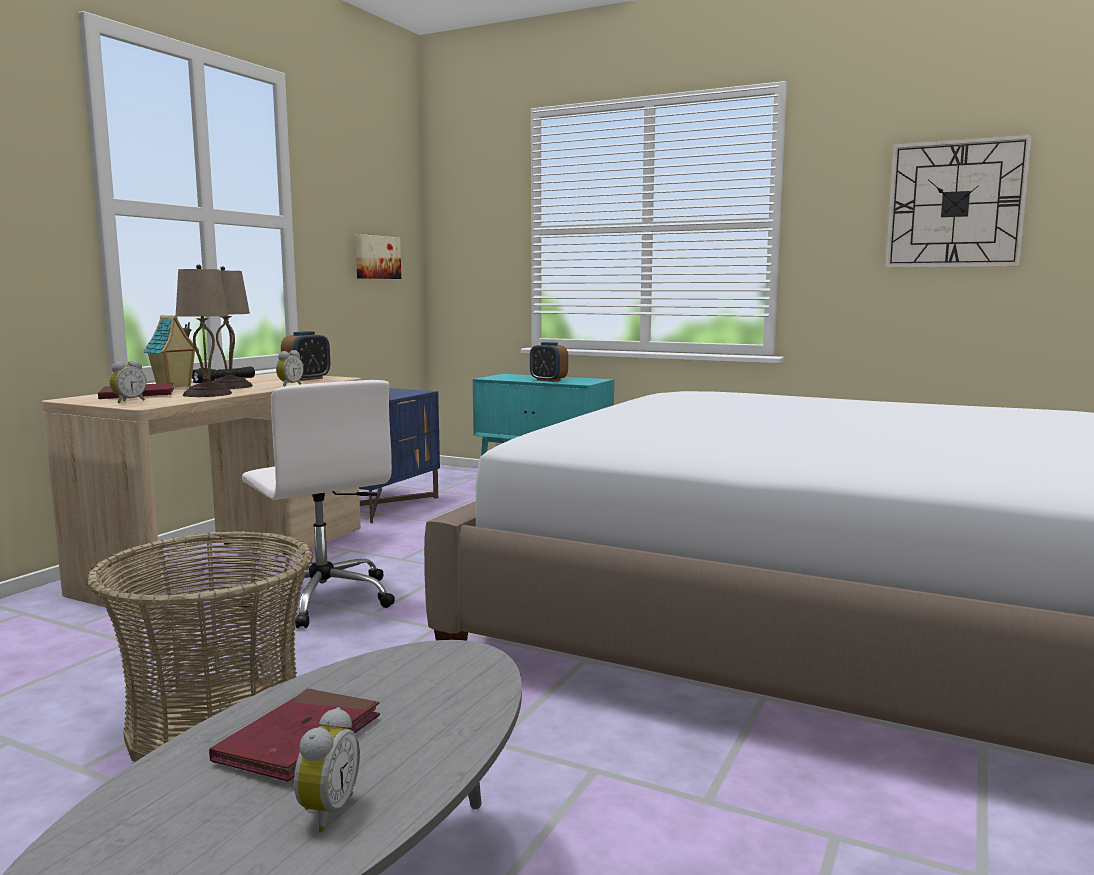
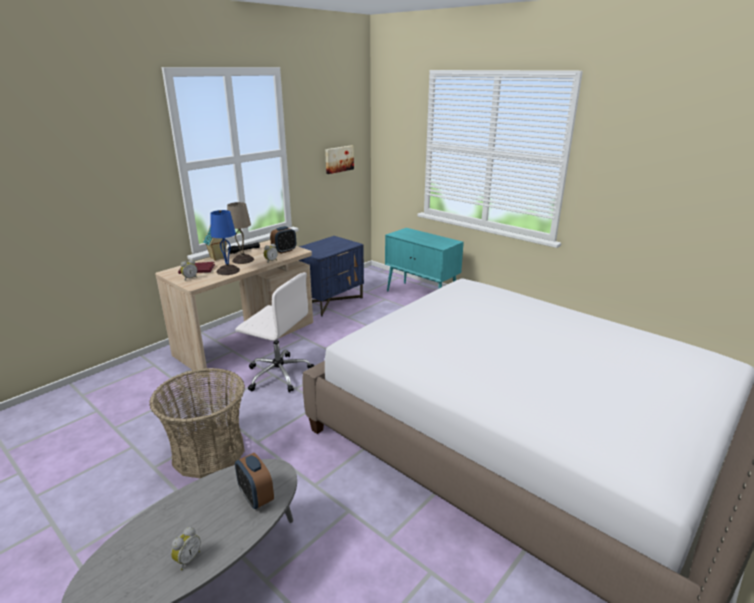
camera: 15 degrees right, 15 degrees up
(206, 394) = (227, 271): beige table lamp -> blue table lamp
(299, 740) = (195, 515): red book -> none
(322, 599) = (278, 374): white office chair -> white office chair turned 45 degrees counterclockwise
(548, 380) = (424, 241): alarm clock -> alarm clock (256, 497)
(955, 204) = (678, 167): wall clock -> none

